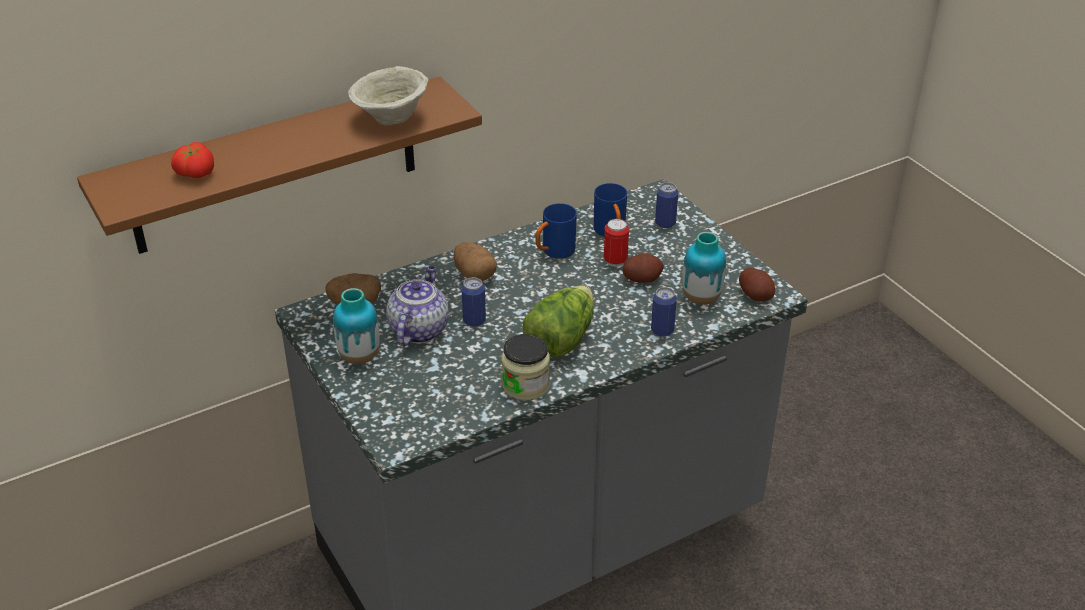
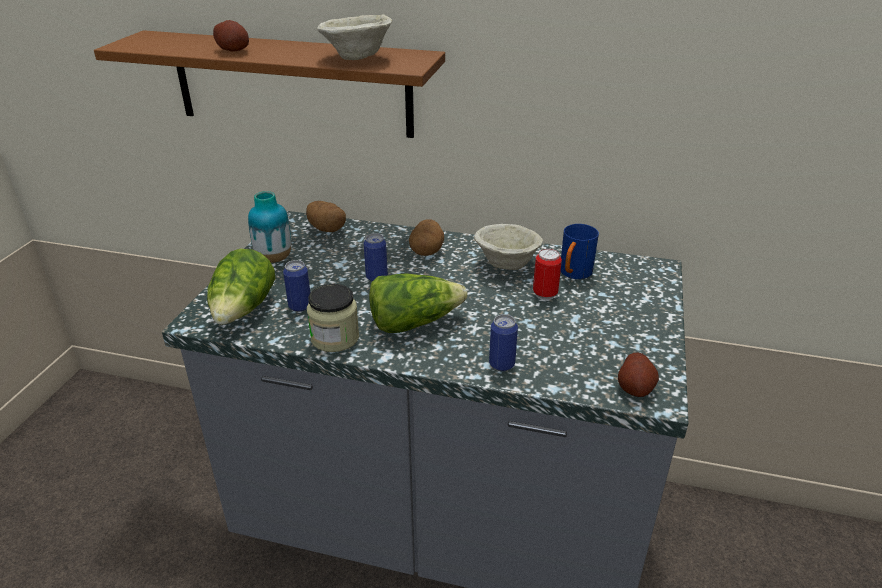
camera: 45 degrees right, 5 degrees down
(194, 173) = (190, 45): tomato -> none
(418, 329) = (334, 263): teapot -> none
(418, 411) = (244, 310): none -> lettuce
(554, 252) = (506, 265): blue mug -> beige bowl
(642, 278) = (547, 318): potato -> potato (233, 50)
(665, 223) = (631, 290): can -> can (300, 306)
(701, 298) = (576, 360): vase -> none

